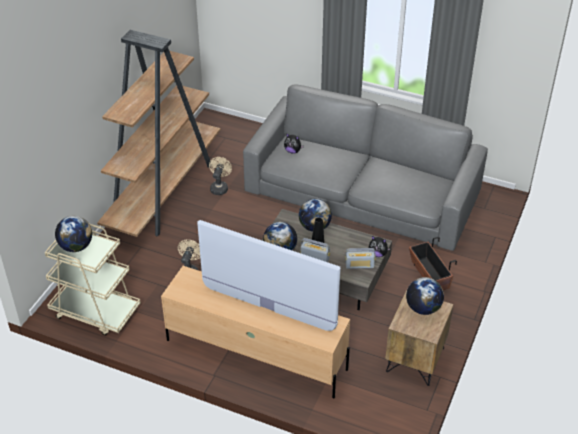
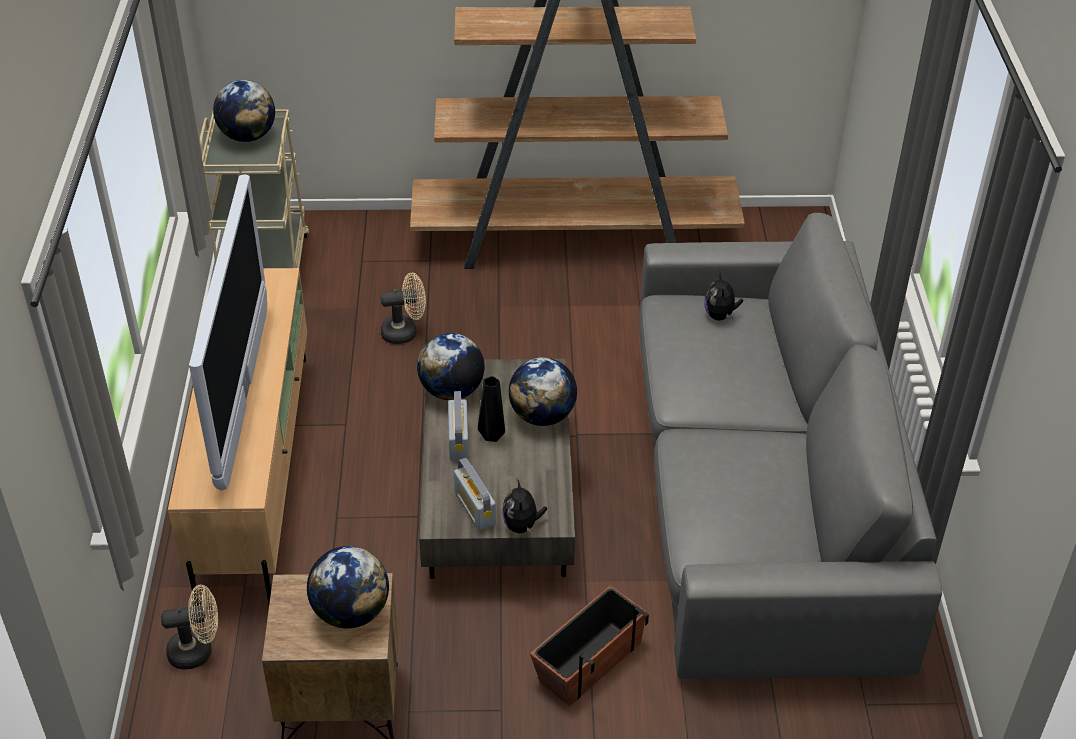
camera: 65 degrees right, 0 degrees up
(219, 187) = (633, 295): beige fan -> beige fan (198, 651)

